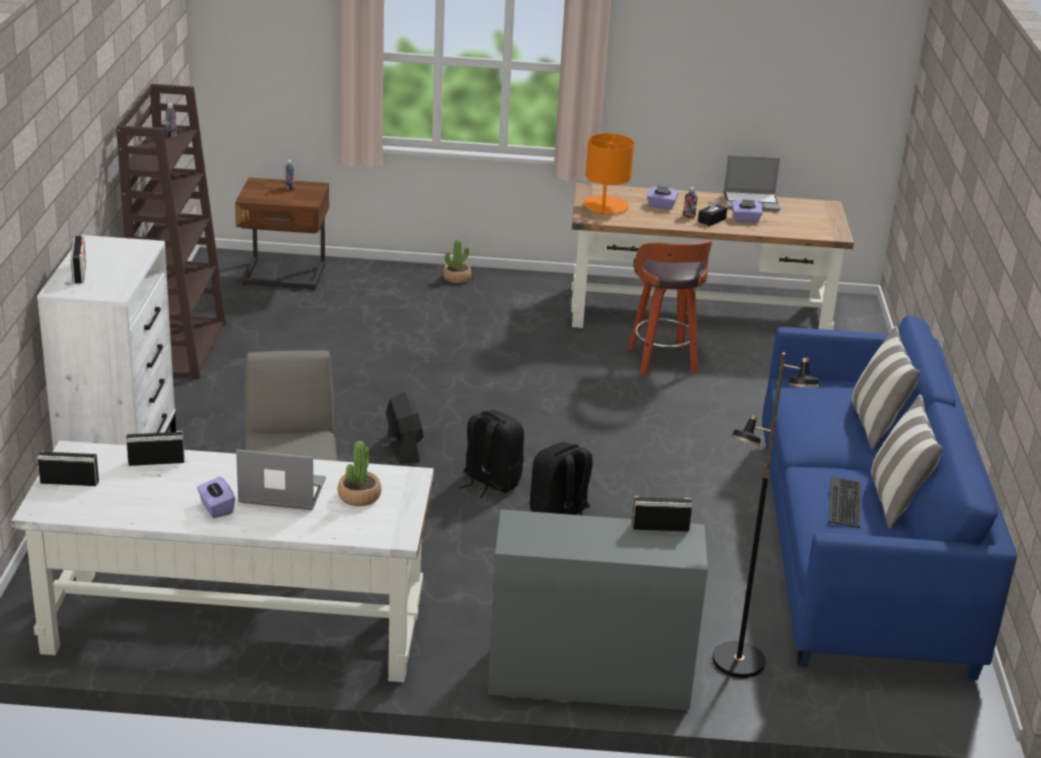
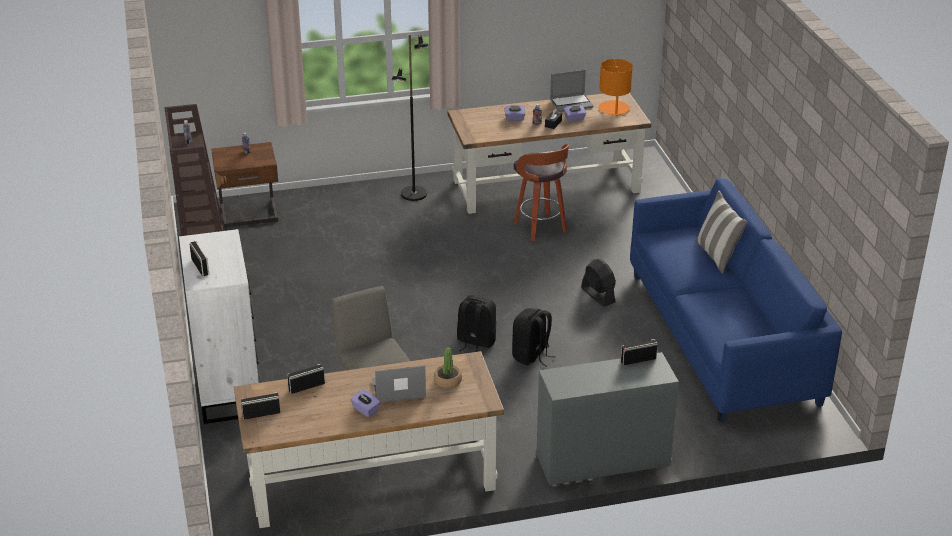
camera: 15 degrees left, 5 degrees up
(234, 626) = (370, 479): white desk -> brown desk
(403, 448) = (406, 330): black fan -> black fan (598, 295)
(457, 278) = (370, 190): potted plant -> none
(605, 206) = (478, 126): orange table lamp -> orange table lamp (614, 109)
(738, 661) = (684, 427): black floor lamp -> black floor lamp (414, 194)
(845, 503) = (723, 314): keyboard -> none
(896, 501) = (752, 306): pillow -> none

